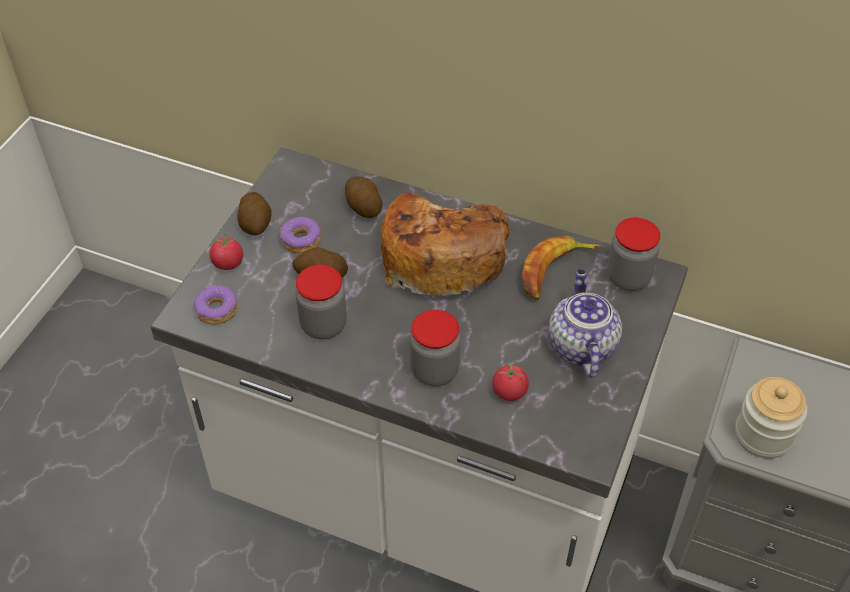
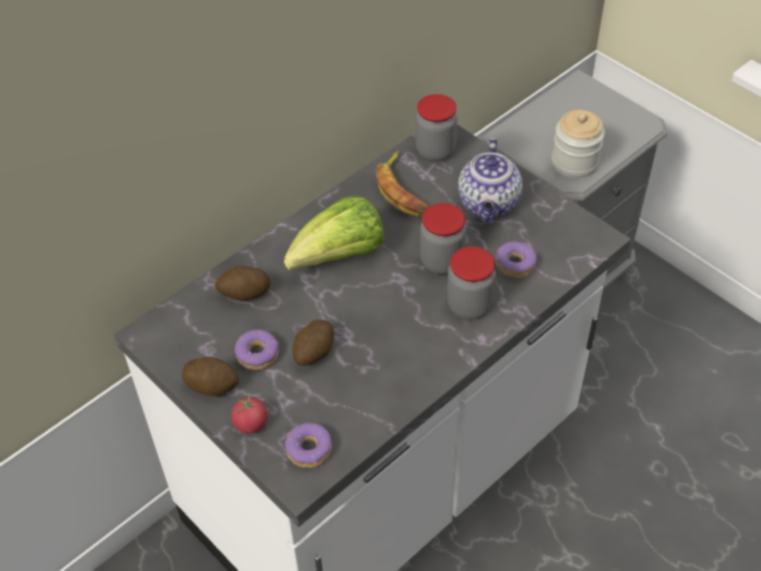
camera: 65 degrees left, 0 degrees up
(323, 325) = (376, 369): jar -> jar (442, 261)
(441, 254) = (339, 257): bread -> lettuce
(509, 391) = (515, 264): tomato -> donut
(580, 345) = (489, 204): teapot -> teapot turned 105 degrees counterclockwise

